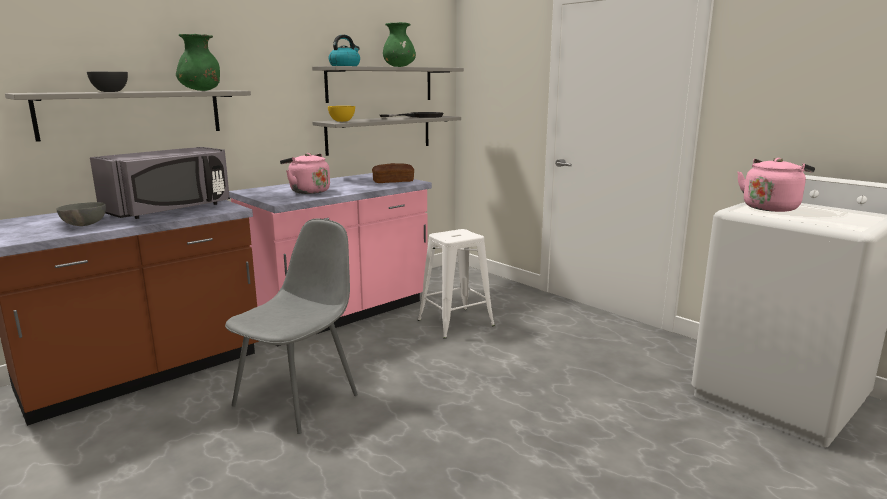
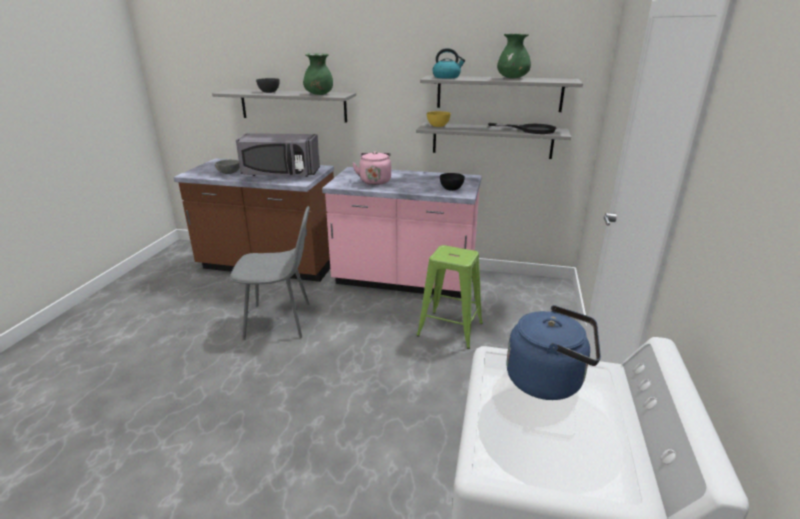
camera: 55 degrees right, 10 degrees up
(393, 182) = (451, 189): bread -> black bowl
(456, 323) = (450, 329): white stool -> green stool
(771, 207) = (549, 381): pink kettle -> blue kettle

